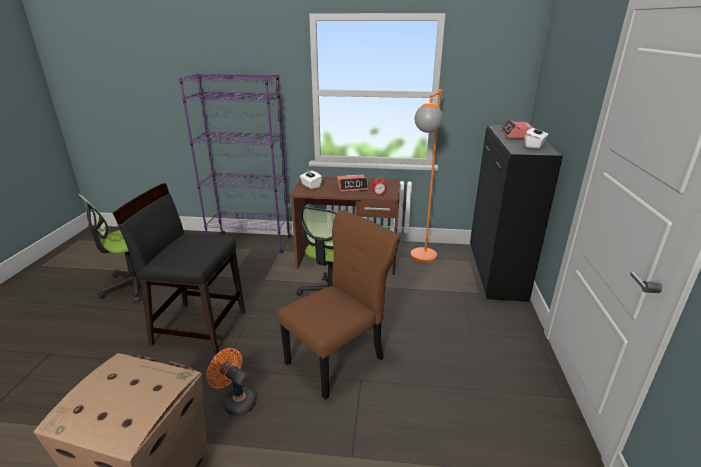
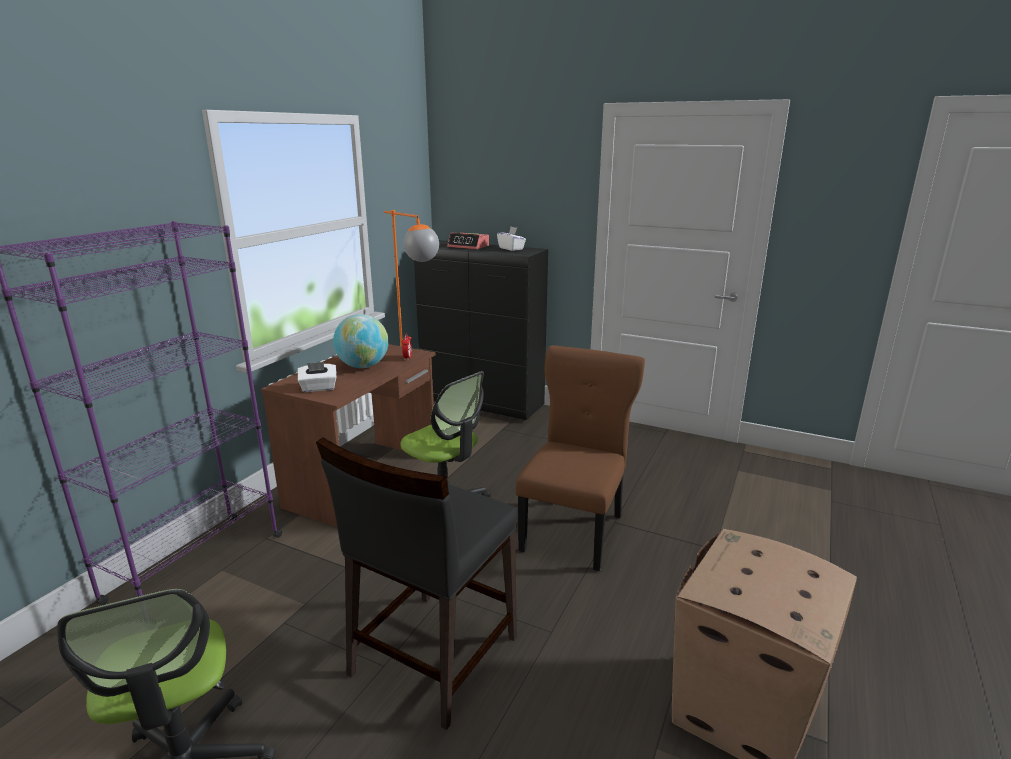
camera: 70 degrees left, 5 degrees down
(236, 401) = (620, 624): orange fan -> none
(338, 359) = (575, 530): brown chair -> brown chair turned 45 degrees clockwise
(352, 187) = (363, 366): alarm clock -> globe

